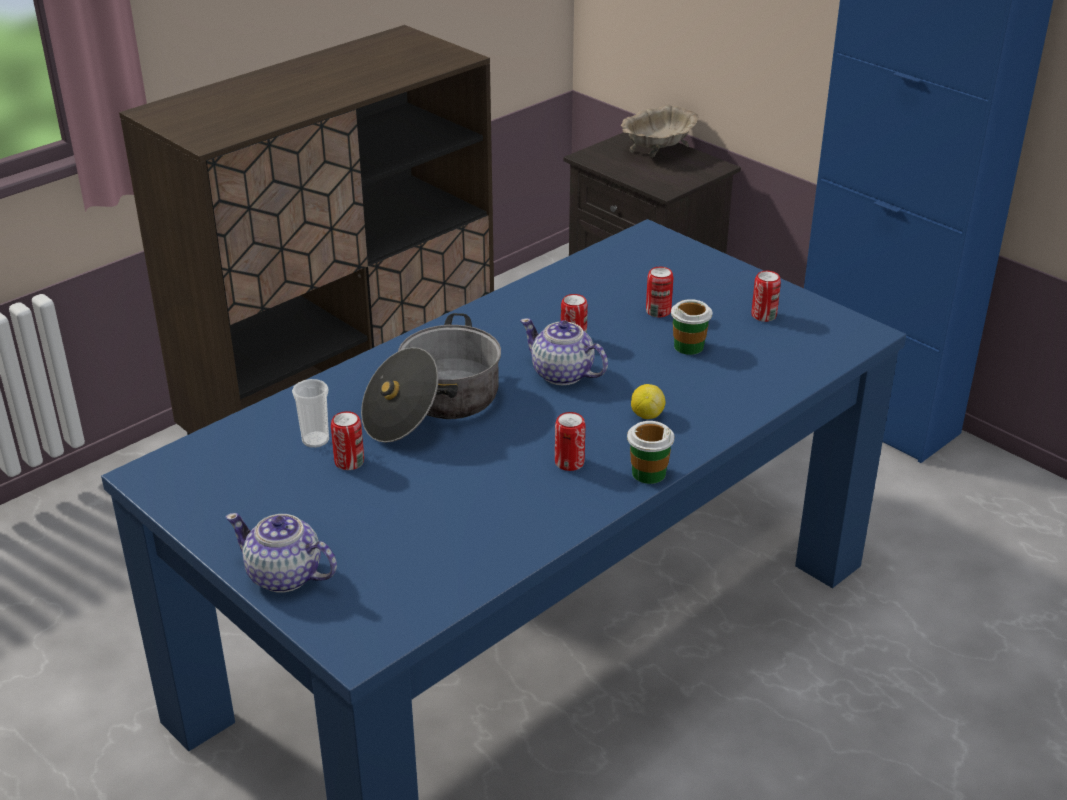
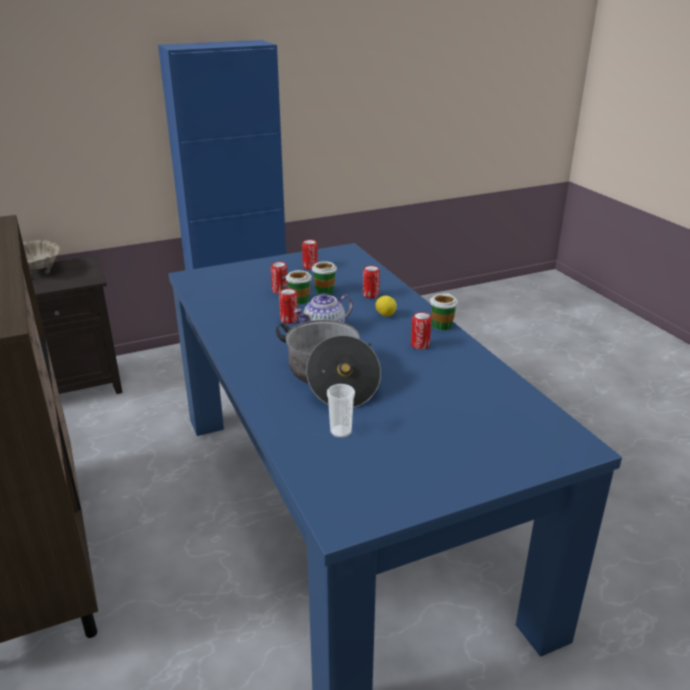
camera: 70 degrees left, 5 degrees down
(285, 576) = (501, 467): teapot -> none
(349, 462) = (377, 421): can -> can (370, 295)
(640, 333) = (299, 300): none -> cup

